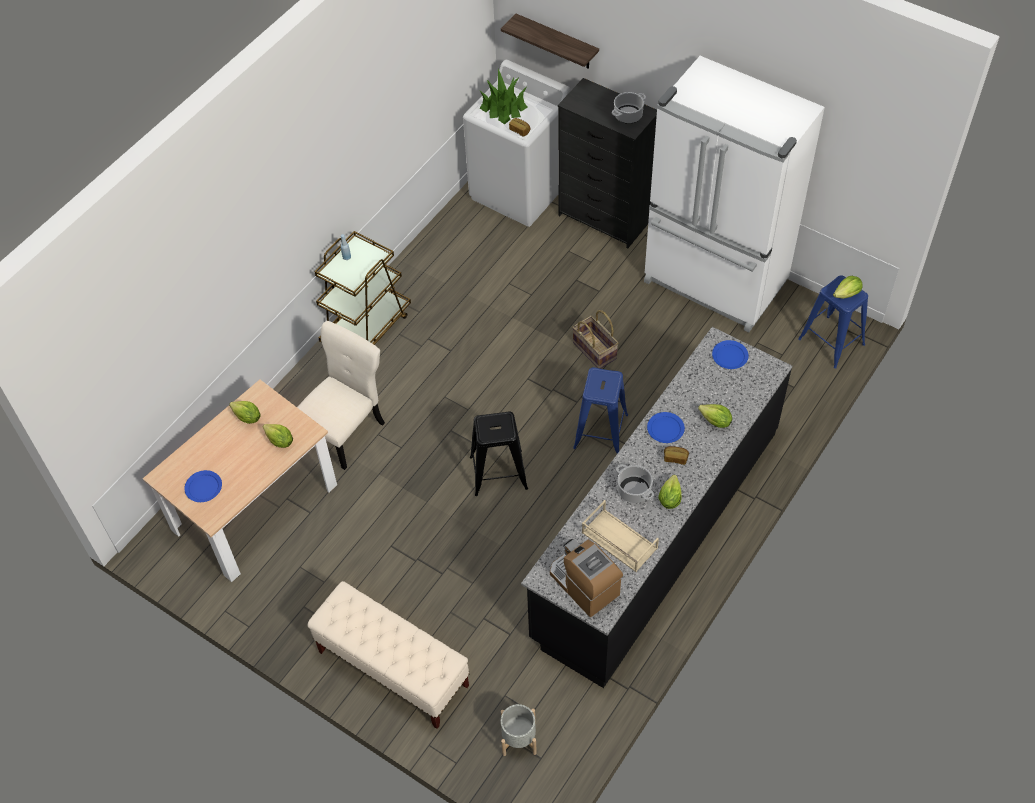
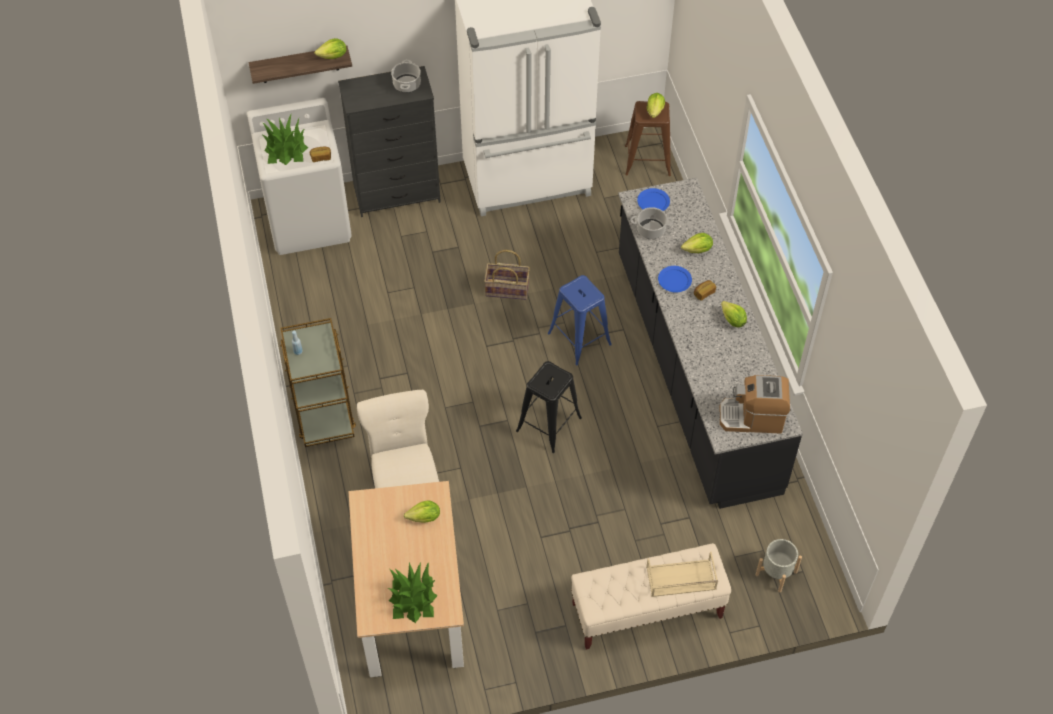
camera: 50 degrees left, 0 degrees up
(204, 487) = (413, 598): blue plate -> potted plant
(247, 418) = (377, 524): lettuce -> lettuce (333, 57)
(618, 540) = (736, 373): beige tray -> beige tray (680, 579)
(634, 490) = (706, 334): cooking pot -> cooking pot (651, 230)
(831, 341) = (647, 160): blue stool -> brown stool

